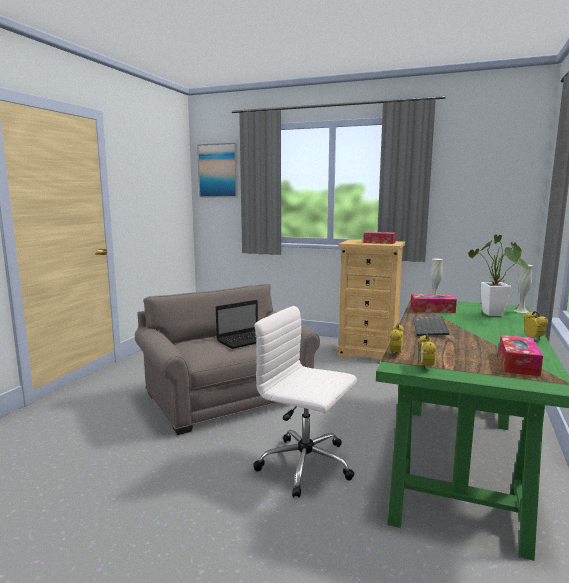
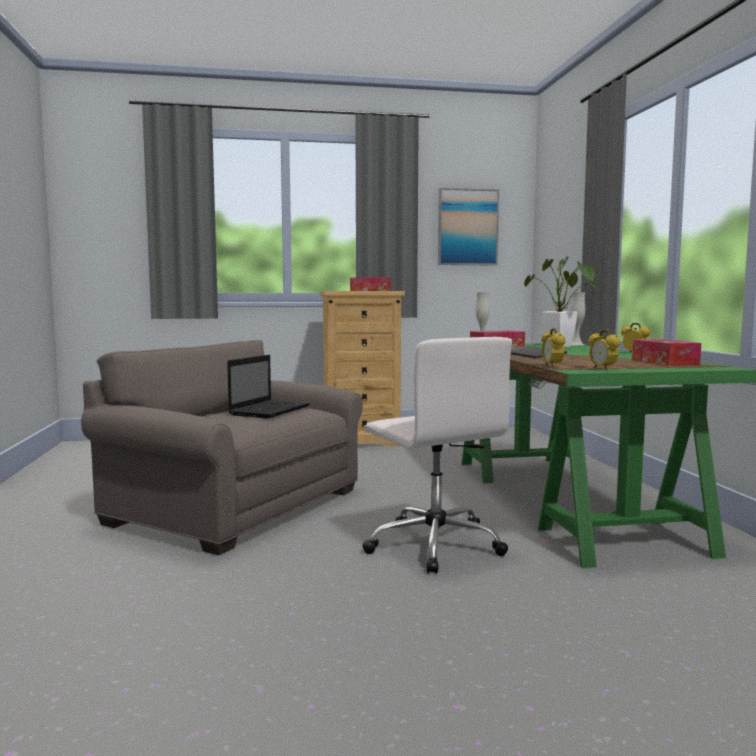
camera: 30 degrees left, 5 degrees down
(218, 170) = (100, 191): picture -> picture (467, 227)
(307, 465) = (434, 544): white office chair -> white office chair turned 120 degrees counterclockwise

